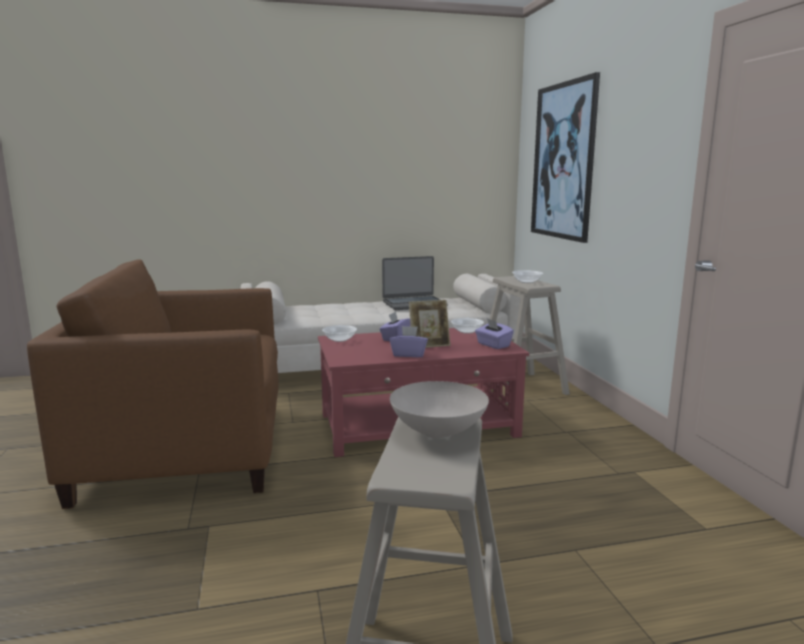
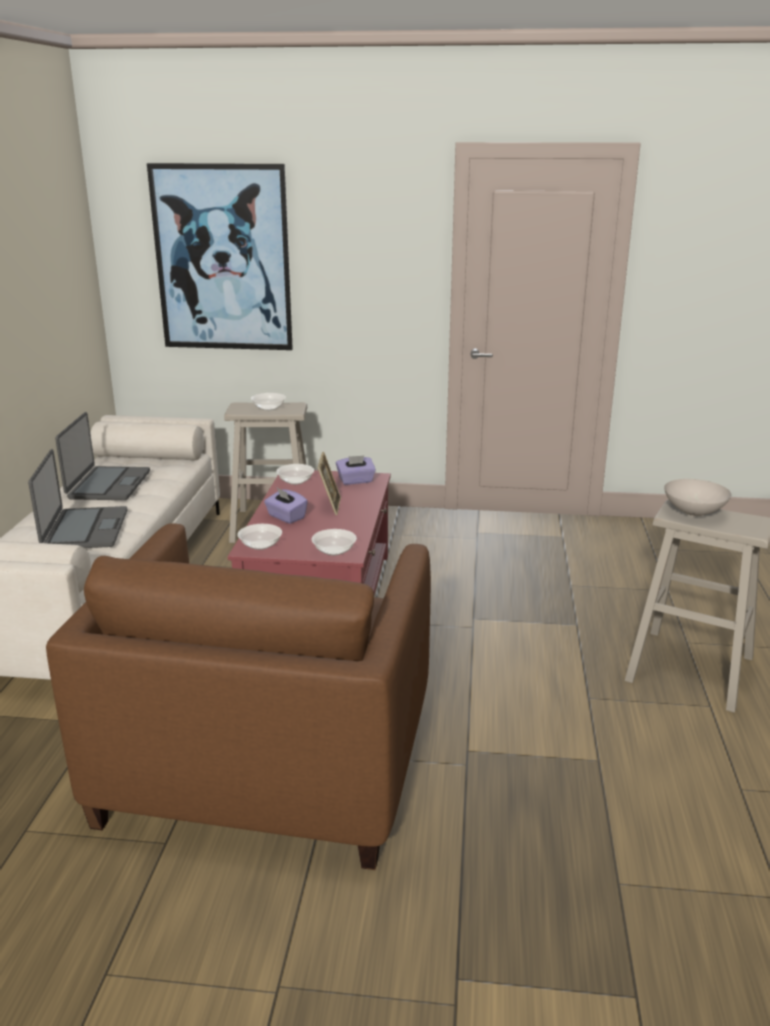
camera: 70 degrees left, 10 degrees up
(343, 311) = (84, 530): none -> laptop
(345, 357) = (334, 551): none -> bowl
(409, 354) = (353, 520): purple tissue box -> none

